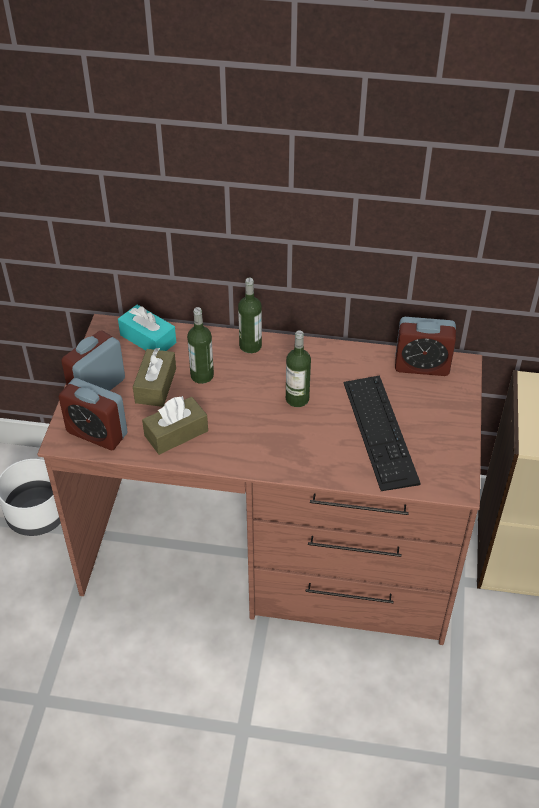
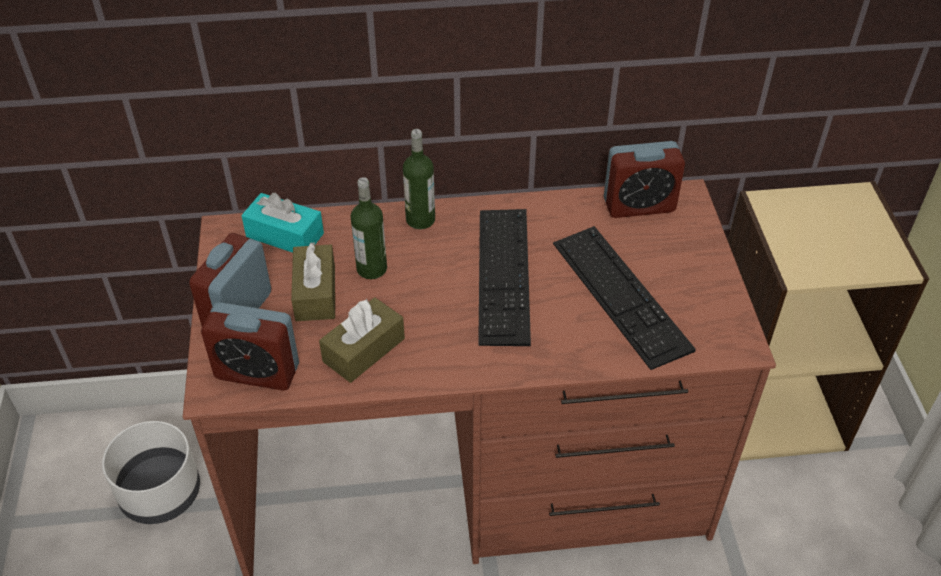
camera: 15 degrees left, 0 degrees up
(297, 399) = (503, 274): bottle -> keyboard

